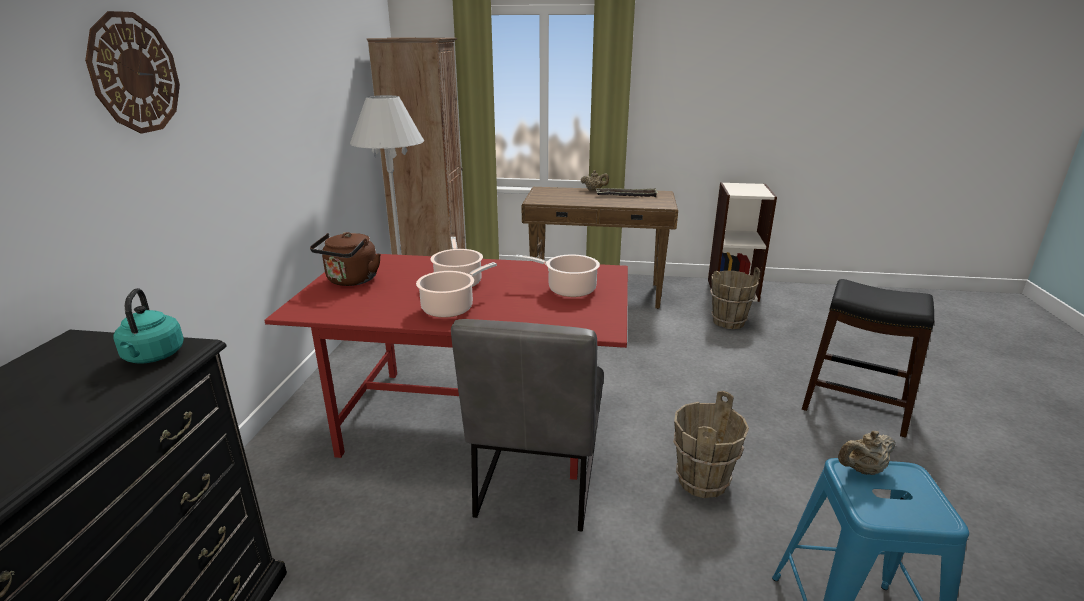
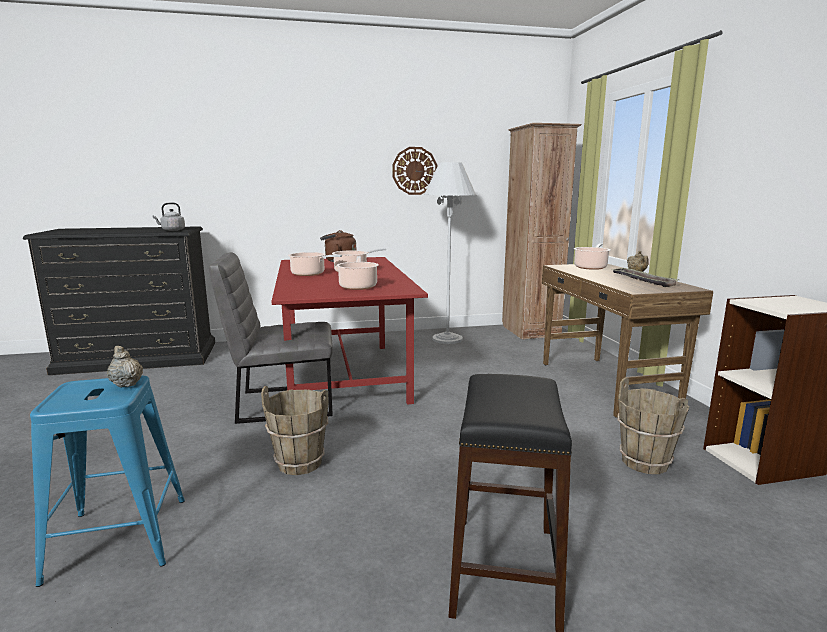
camera: 70 degrees right, 10 degrees down
(134, 73) = (272, 135): wall clock -> wall clock (414, 171)
(153, 357) = (172, 230): turquoise kettle -> grey kettle
(553, 194) = (591, 267): none -> cooking pot

